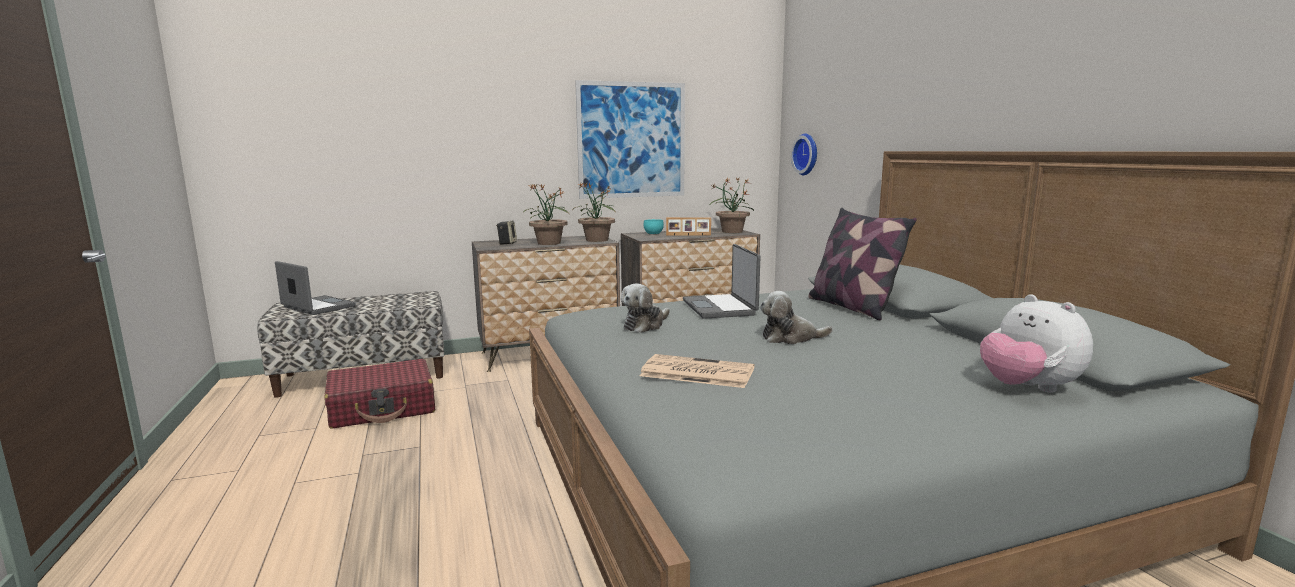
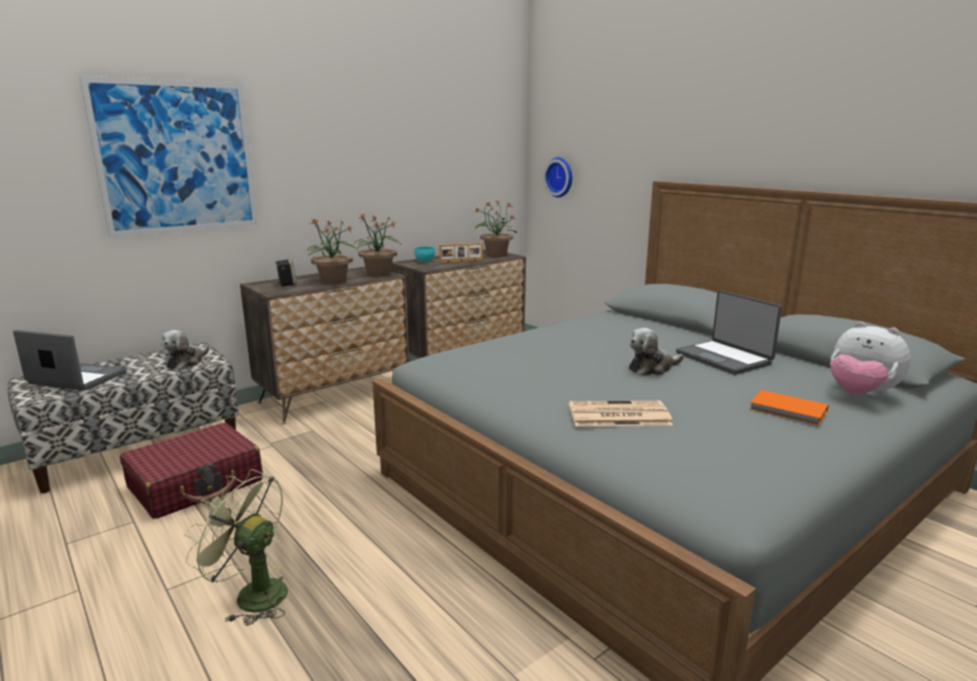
camera: 20 degrees left, 5 degrees up
(350, 499) = (251, 594): none -> green fan
(632, 140) = (396, 165): picture -> picture (177, 157)
(645, 325) = (514, 369): plush toy -> plush toy (187, 362)
(720, 308) = (559, 341): laptop -> laptop (724, 358)
(852, 307) = (664, 329): pillow -> none
(904, 391) = (788, 410): none -> orange book

